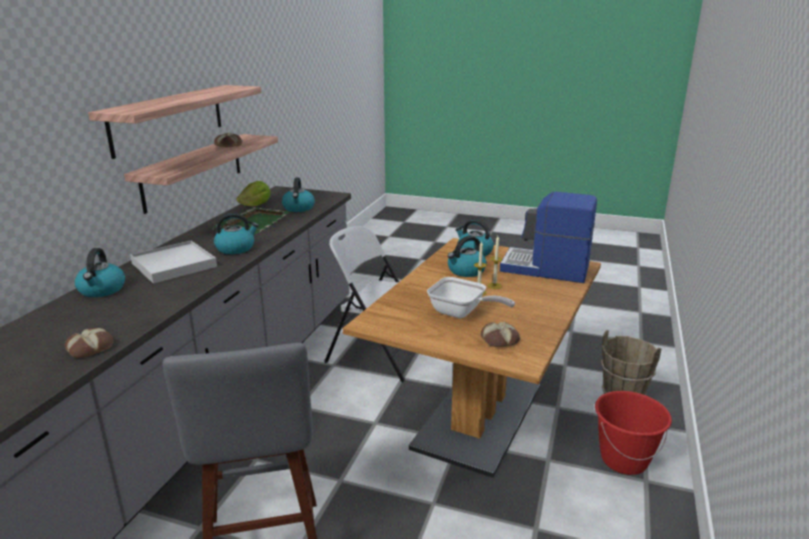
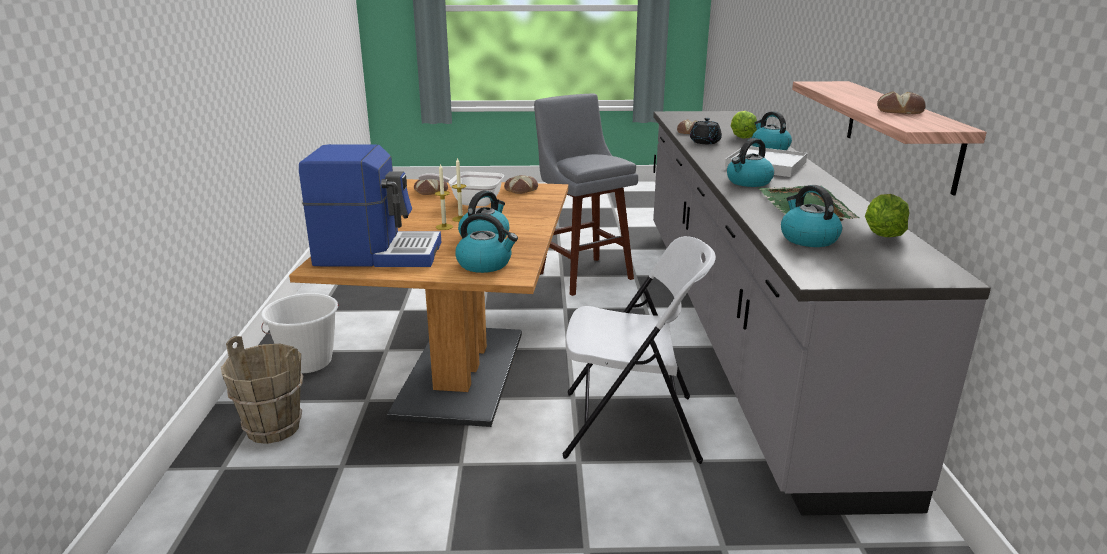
camera: 160 degrees right, 0 degrees up
(70, 318) = (741, 138): none -> lettuce
(134, 315) = (705, 142): none -> black teapot
(169, 119) = (898, 42): shelf -> none
(401, 325) = (520, 189): none -> bread
(623, 460) = (308, 362): red bucket -> white bucket

